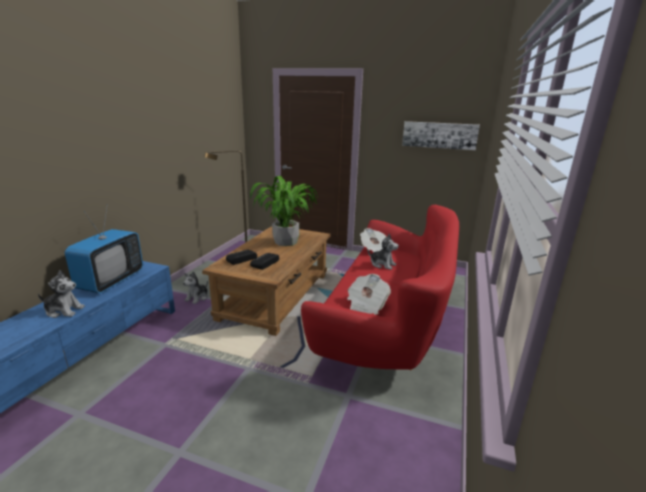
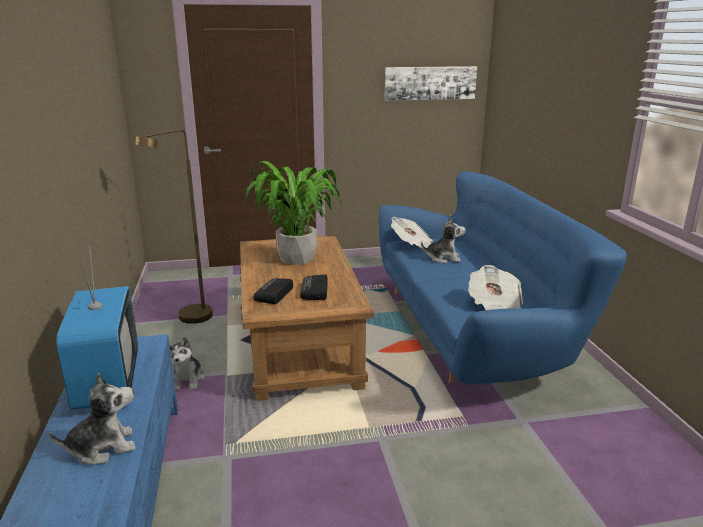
camera: 30 degrees left, 0 degrees up
(388, 326) = (472, 334): red sofa -> blue sofa

